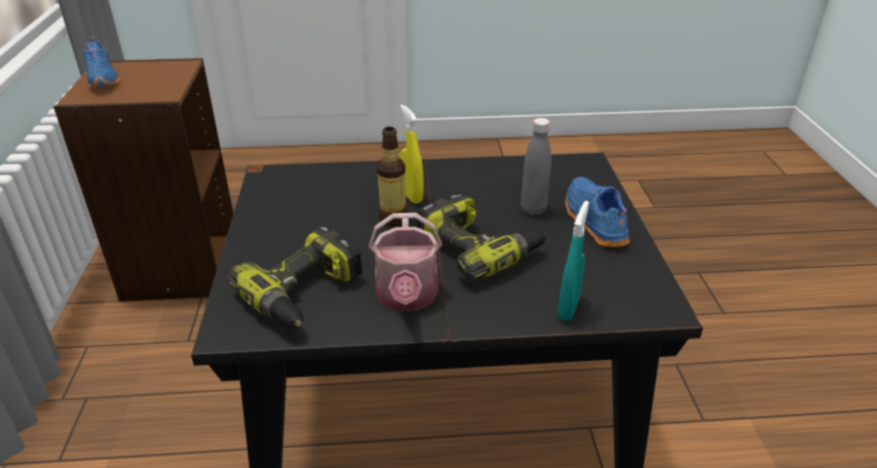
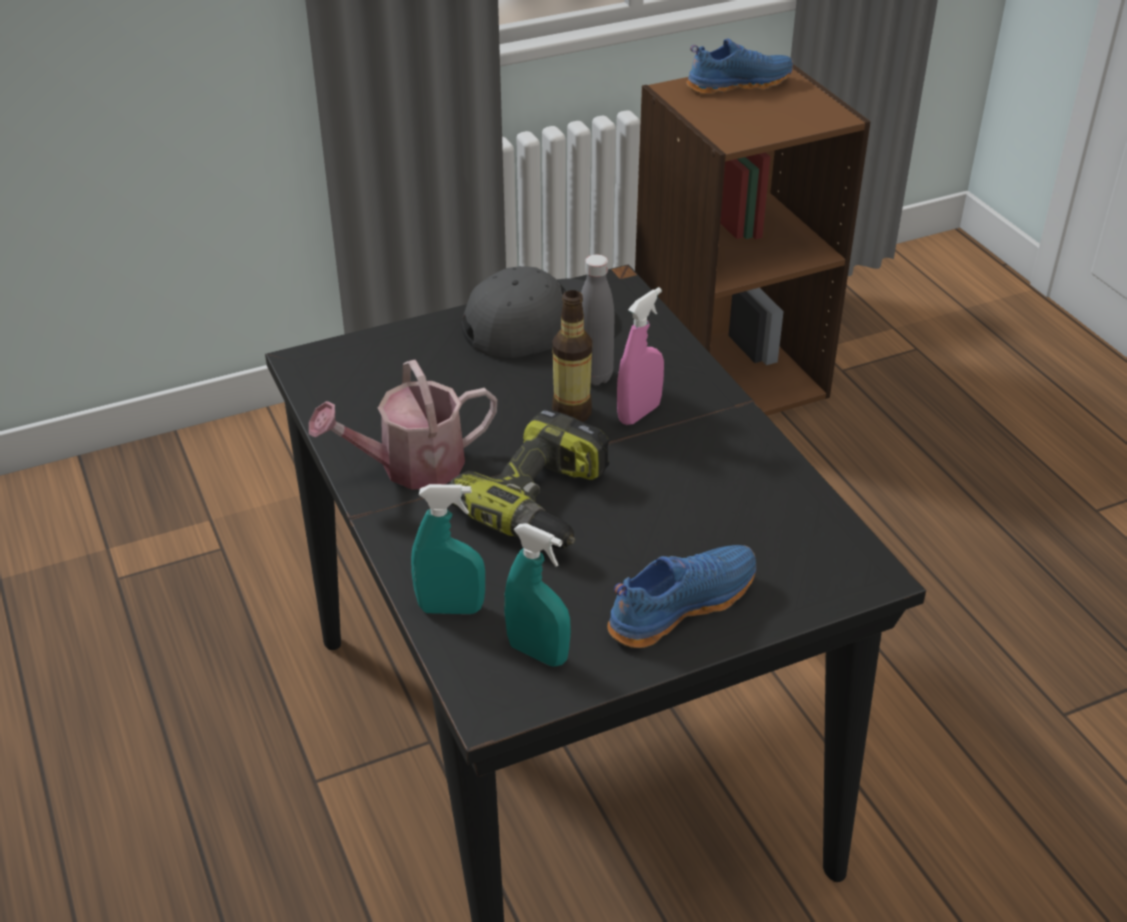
camera: 70 degrees right, 5 degrees up
(104, 79) = (738, 84): blue shoe -> blue shoe turned 150 degrees counterclockwise
(282, 213) = (534, 324): none -> grey cap
(305, 294) = (385, 392): power drill -> none
(411, 196) = (639, 413): yellow spray bottle -> pink spray bottle
(533, 209) = (675, 536): grey bottle -> grey bottle (594, 376)
(620, 280) = (538, 653): none -> turquoise spray bottle

